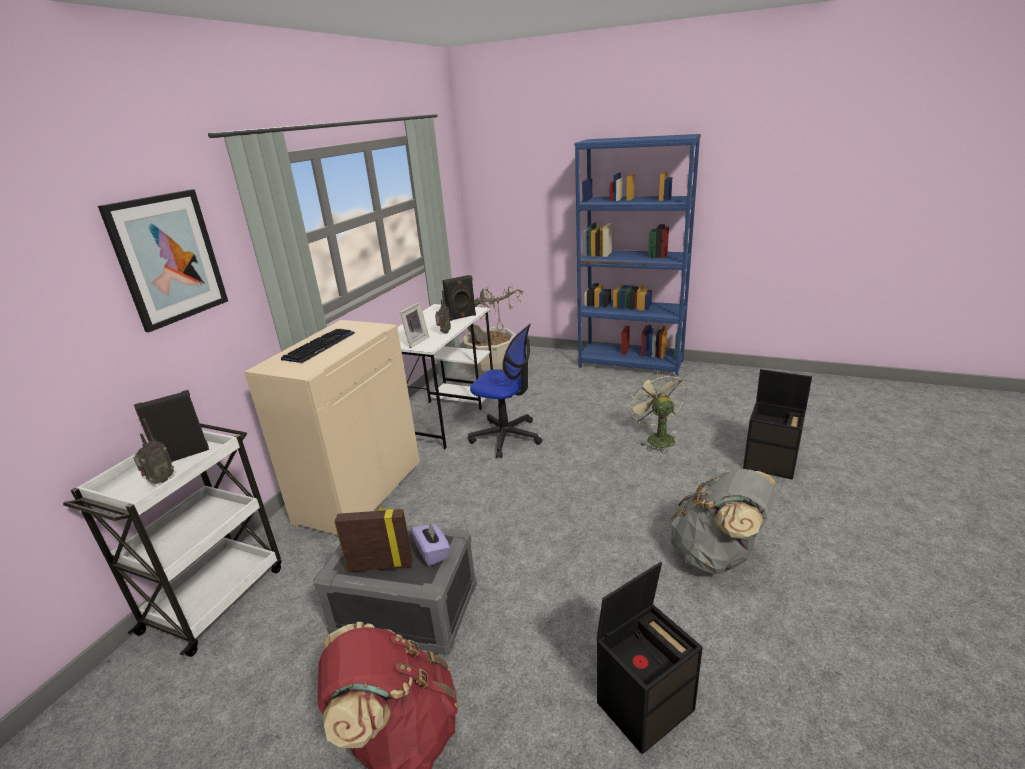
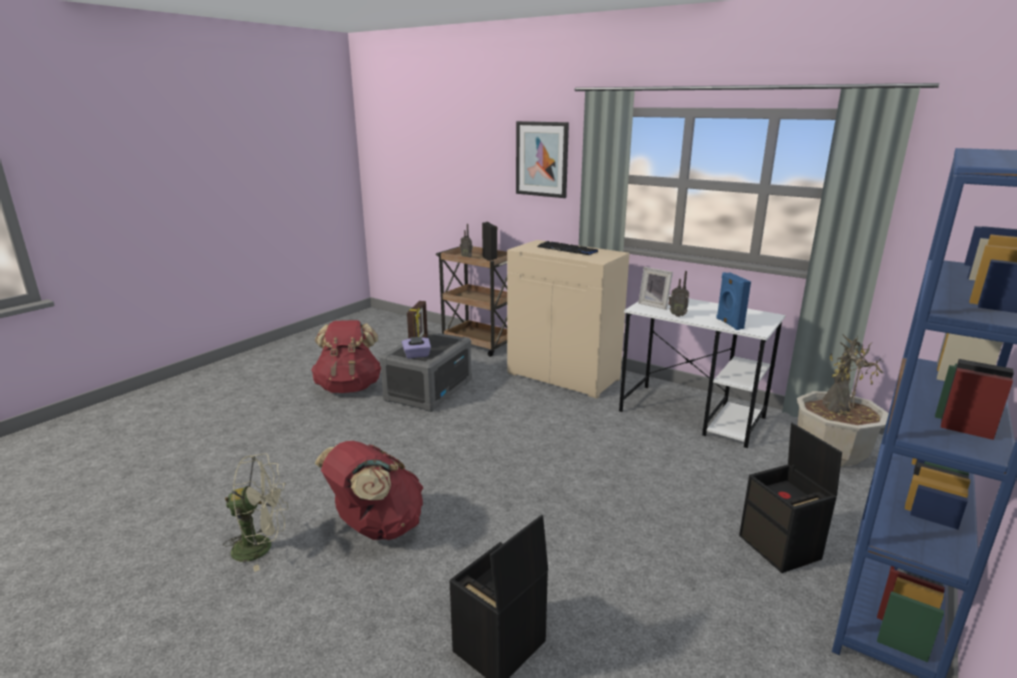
camera: 100 degrees right, 5 degrees down
(216, 597) = (479, 344): white cart -> brown cart
(462, 317) = (728, 323): black speaker -> blue speaker
(506, 437) = (634, 444): office chair -> none
(645, 704) = (292, 455): black storage box -> black storage box (781, 548)
(656, 438) = (603, 553): beige fan -> beige fan (261, 547)
(717, 555) = (376, 527): grey backpack -> red backpack

